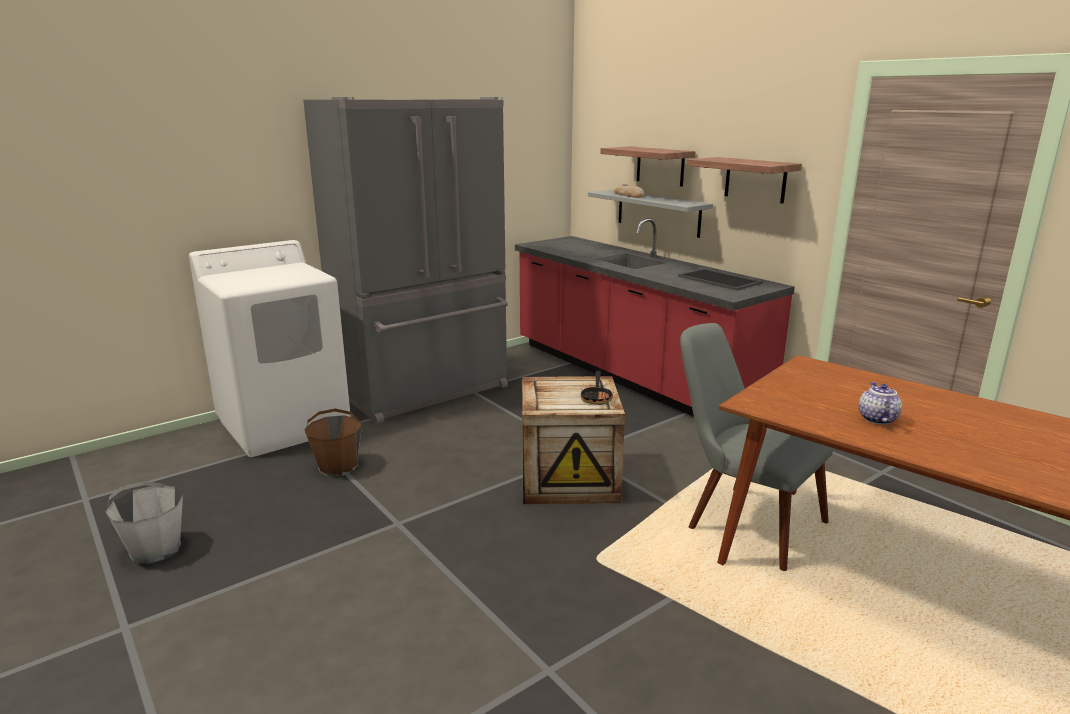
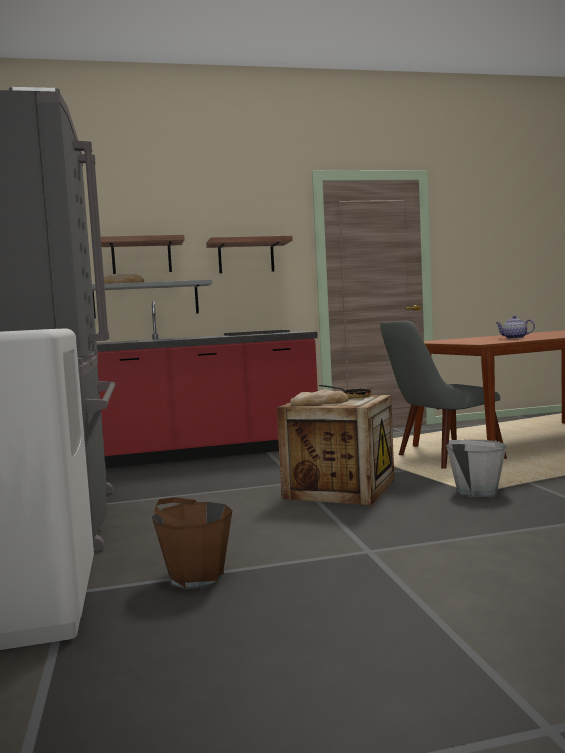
camera: 65 degrees left, 15 degrees down
(155, 549) = (322, 717): grey bucket -> grey bucket (476, 491)
(549, 389) = (319, 403): none -> bread

